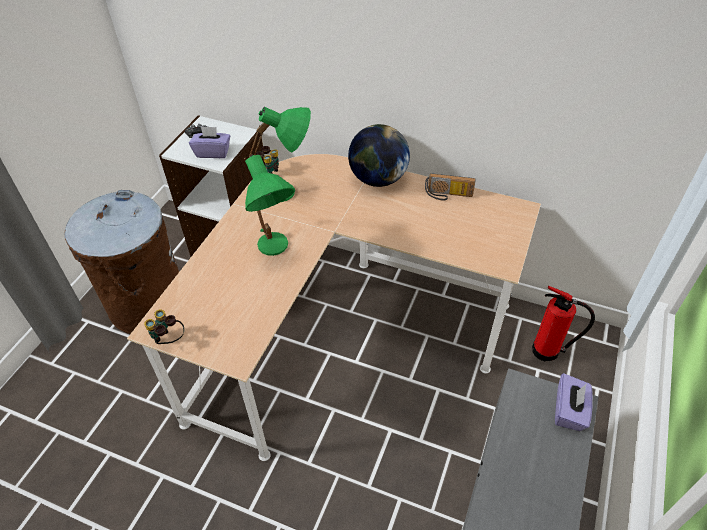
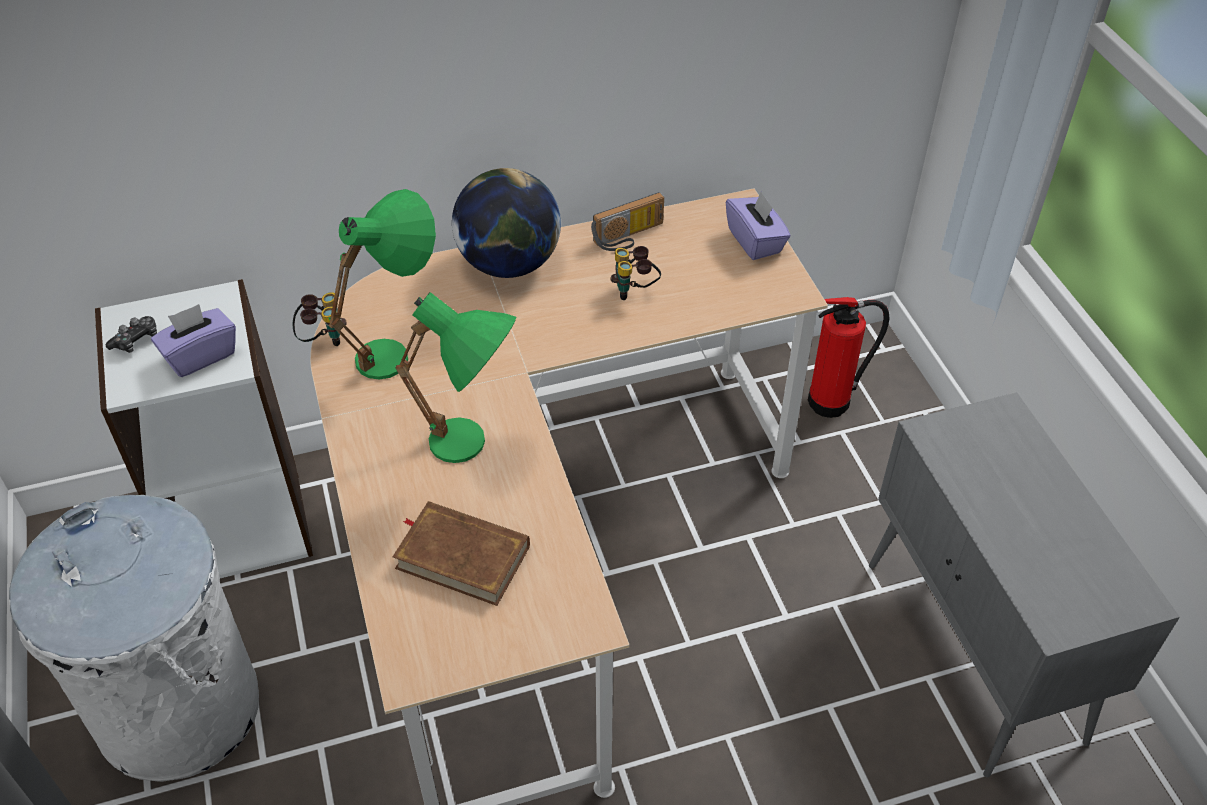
camera: 40 degrees left, 0 degrees up
(147, 305) = (178, 709): brown trash can -> white trash can
(168, 340) = (456, 669): binoculars -> binoculars (635, 291)
(222, 295) = (462, 556): none -> brown book
(569, 411) = (1005, 428): purple tissue box -> purple tissue box (755, 241)

